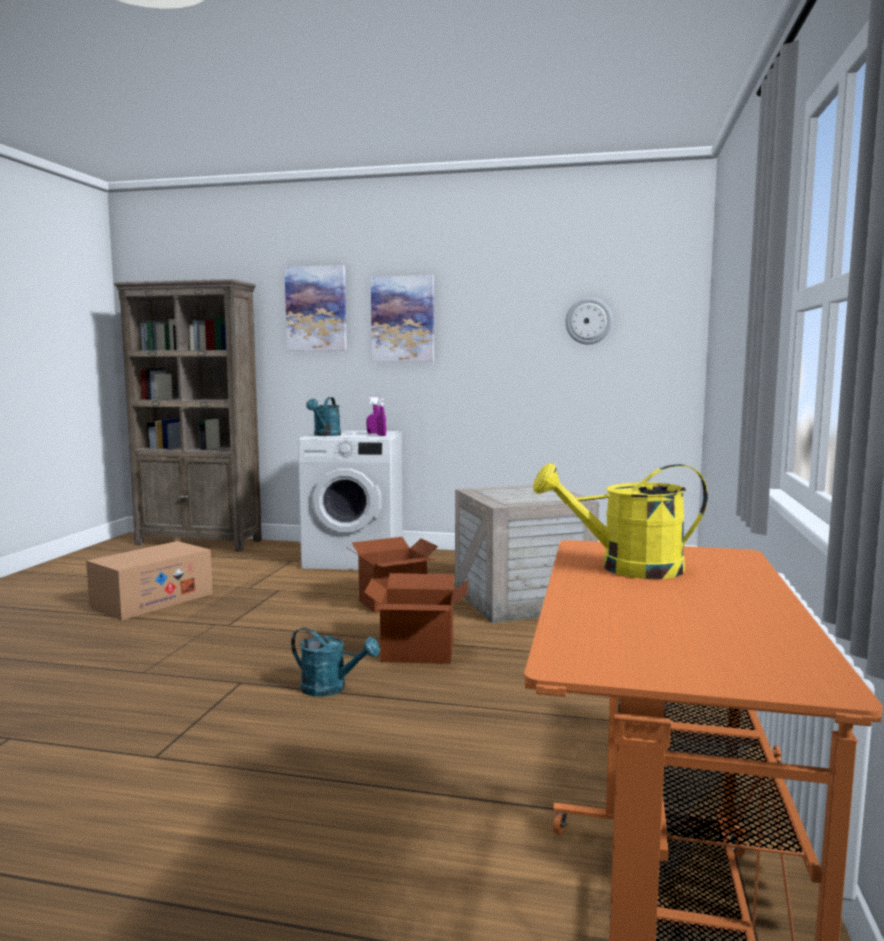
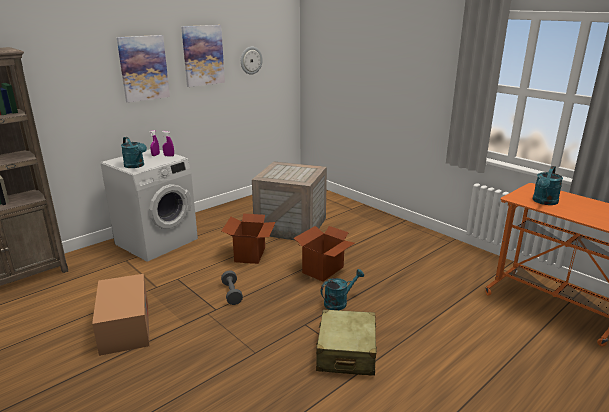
camera: 55 degrees left, 15 degrees up
(186, 730) = (346, 352): none -> beige suitcase
(276, 622) = (232, 293): none -> grey dumbbell
(316, 308) = (72, 65): picture -> picture (203, 55)
(626, 568) = (544, 202): yellow watering can -> turquoise watering can

